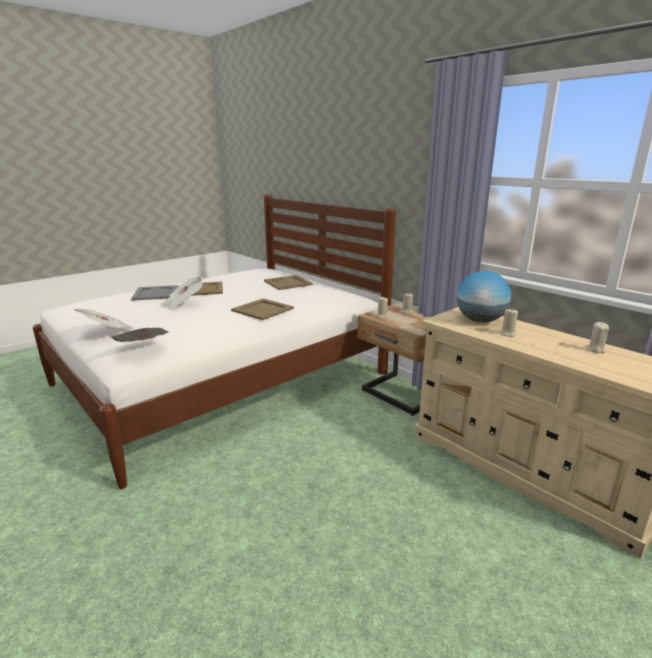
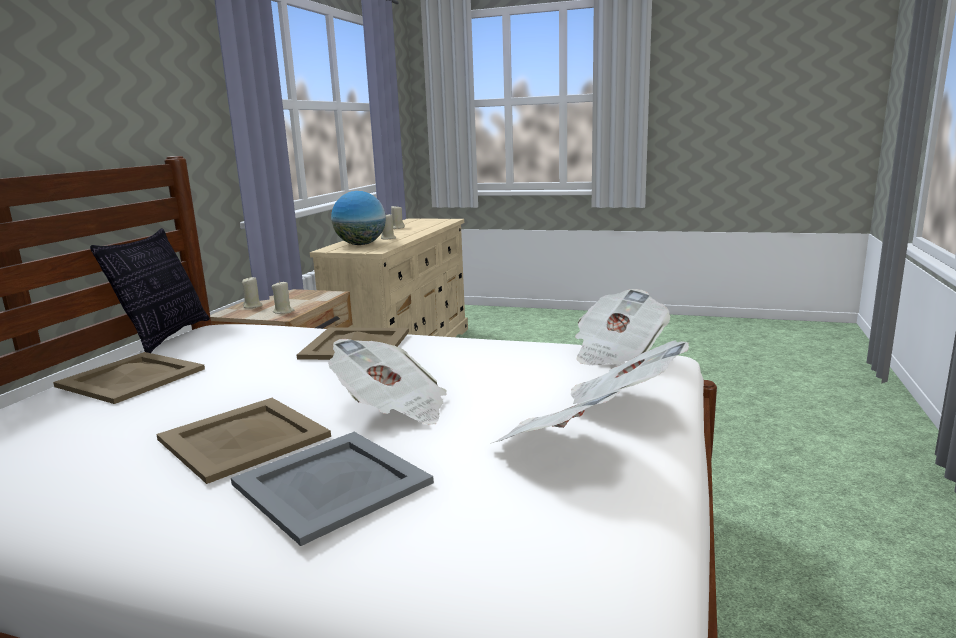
camera: 120 degrees left, 5 degrees down
(111, 314) = (555, 449): none -> newspaper
(347, 290) = (165, 336): none -> pillow

